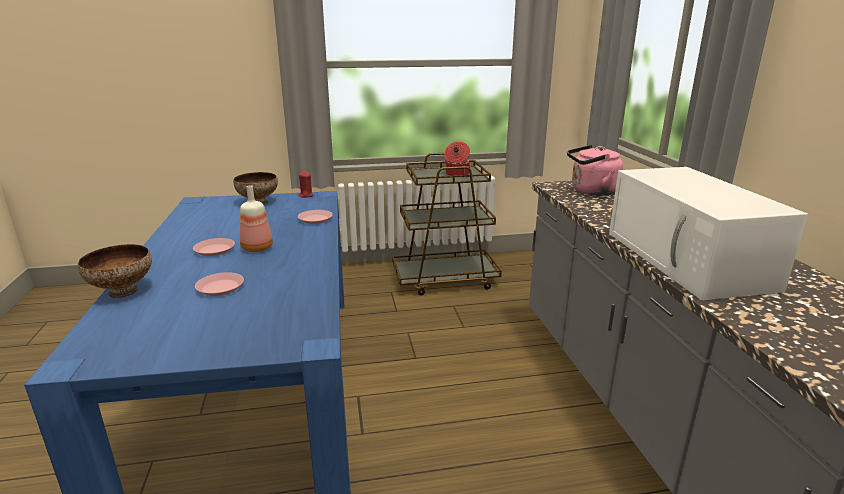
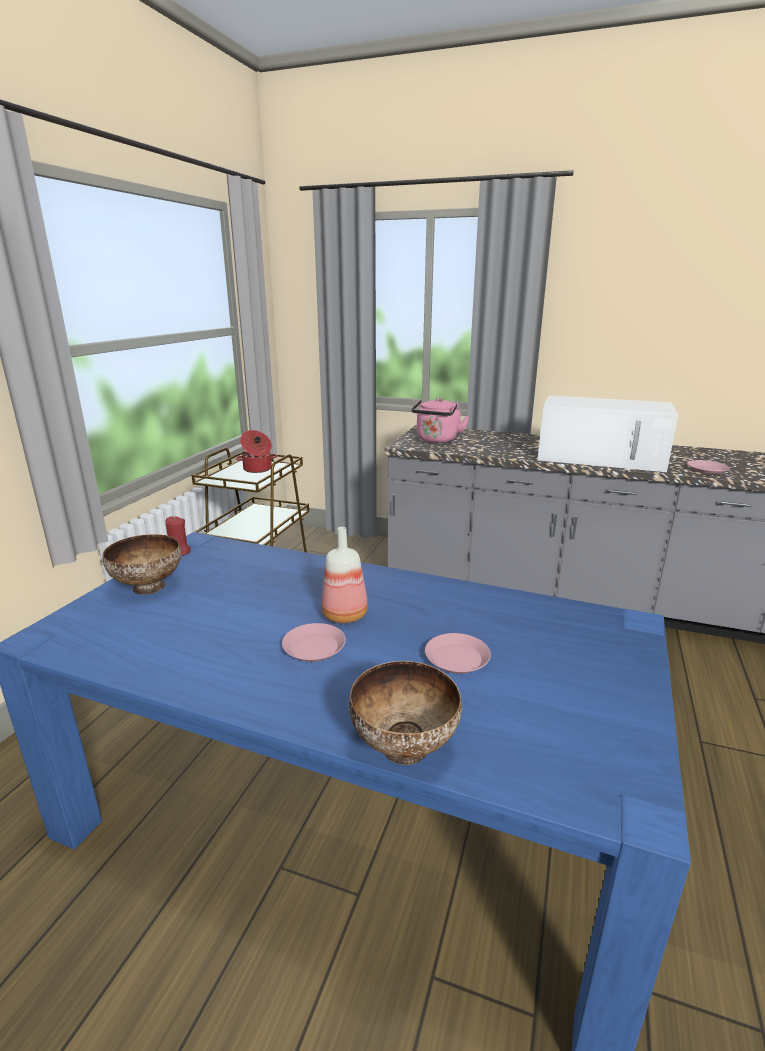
camera: 60 degrees left, 0 degrees up
(315, 219) = (285, 563): pink plate -> pink plate (706, 470)

